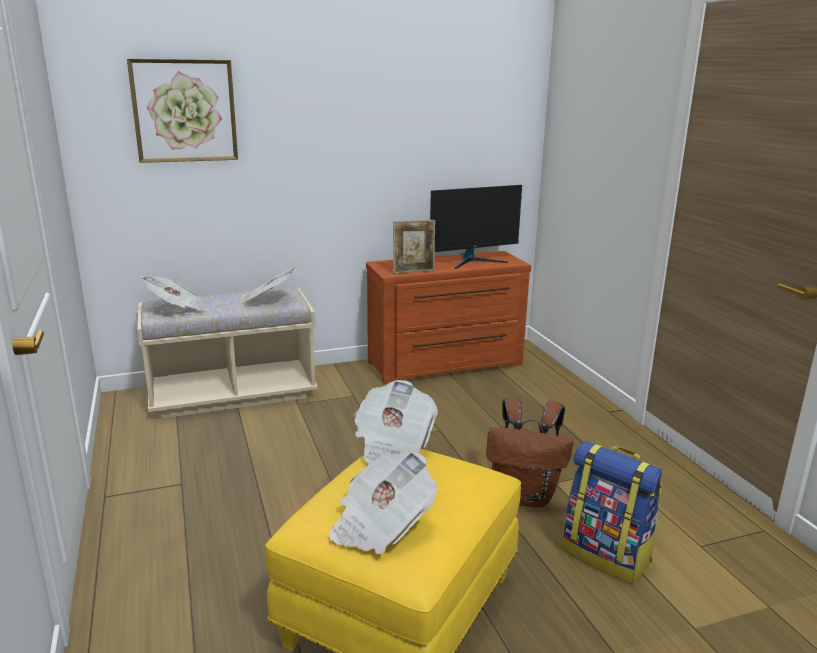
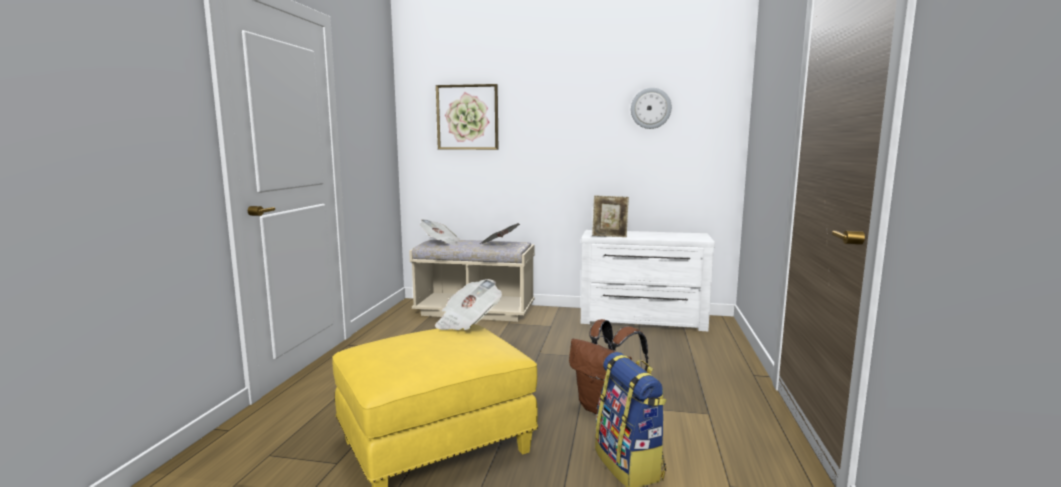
camera: 30 degrees right, 10 degrees down
(381, 525) = (394, 356): newspaper -> none
(440, 99) = (651, 108): none -> wall clock
(446, 365) = (642, 320): brown dresser -> white dresser
(473, 261) = (668, 235): monitor -> none

